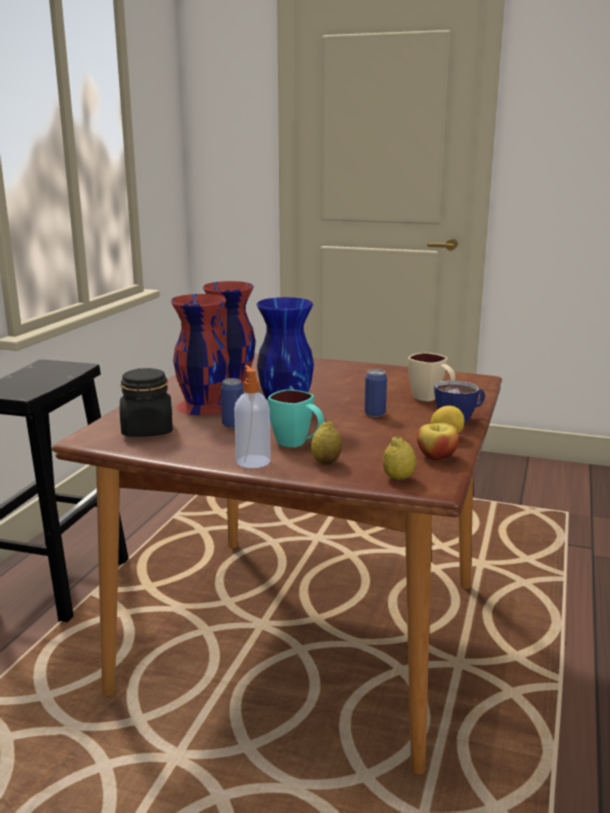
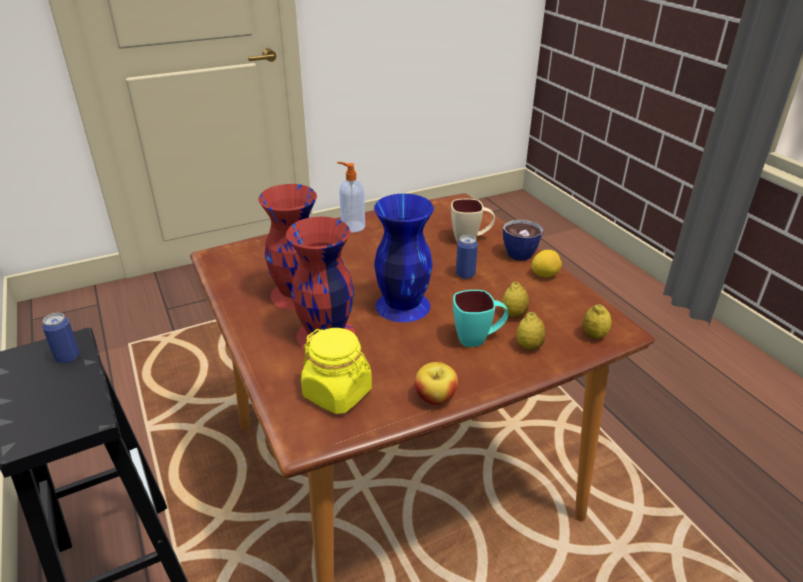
camera: 45 degrees left, 15 degrees up
(147, 430) = (338, 393): black jar -> yellow jar
(233, 425) = (393, 344): can -> can (68, 357)
(252, 461) = (484, 377): soap dispenser -> soap dispenser (352, 226)
(358, 444) = (513, 314): none -> lemon
(437, 456) = (574, 299): apple -> apple (435, 397)

